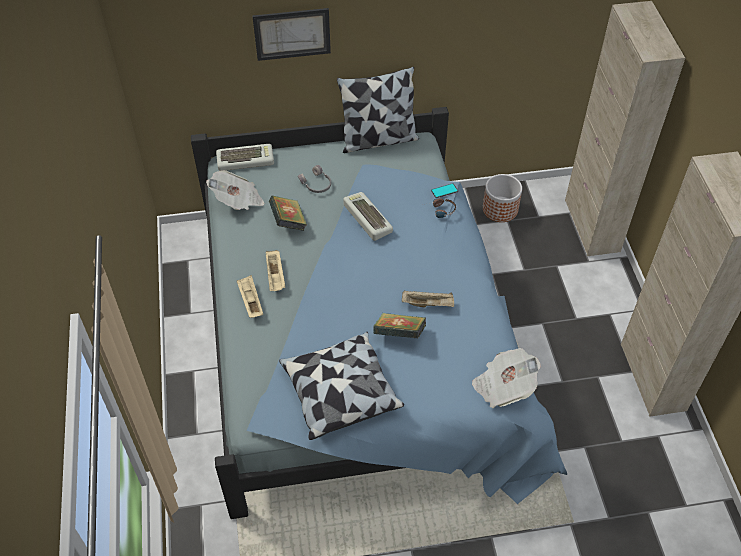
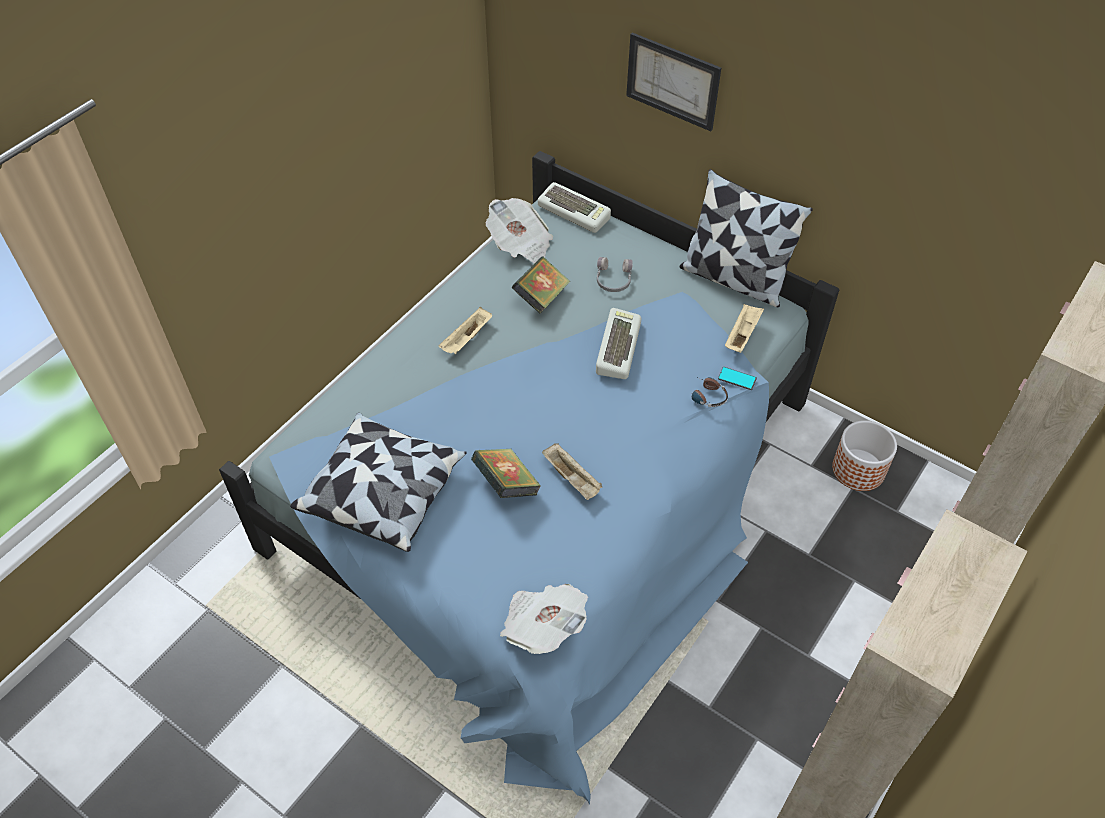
camera: 45 degrees right, 0 degrees up
(250, 301) = (417, 345): beige tray -> beige tray (742, 335)

